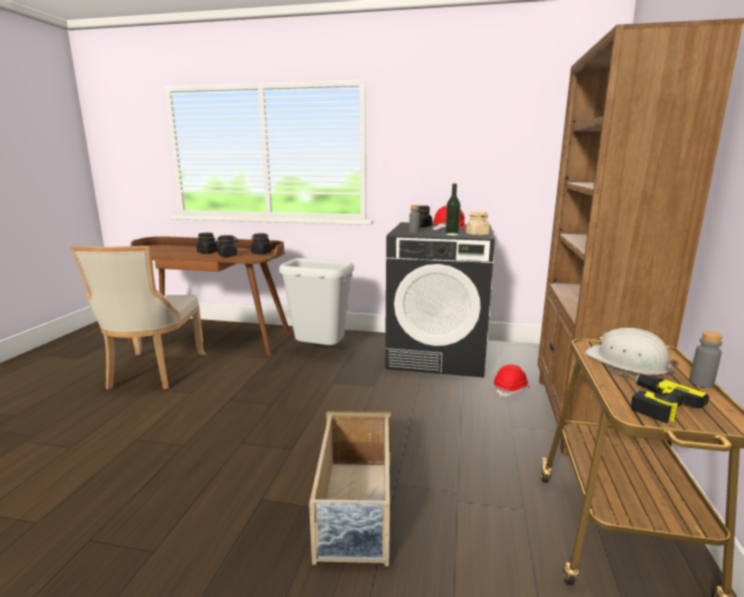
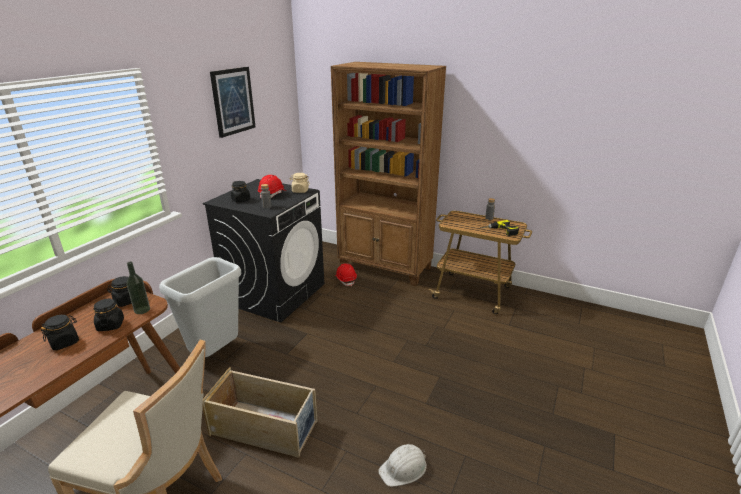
camera: 75 degrees left, 10 degrees up
(355, 508) = (442, 364): beige storage box -> beige storage box (265, 428)
(452, 234) = (290, 197): bottle -> bottle (142, 310)
(477, 126) = (233, 101): none -> picture
(628, 361) = (467, 223): white hard hat -> white hard hat (404, 468)

